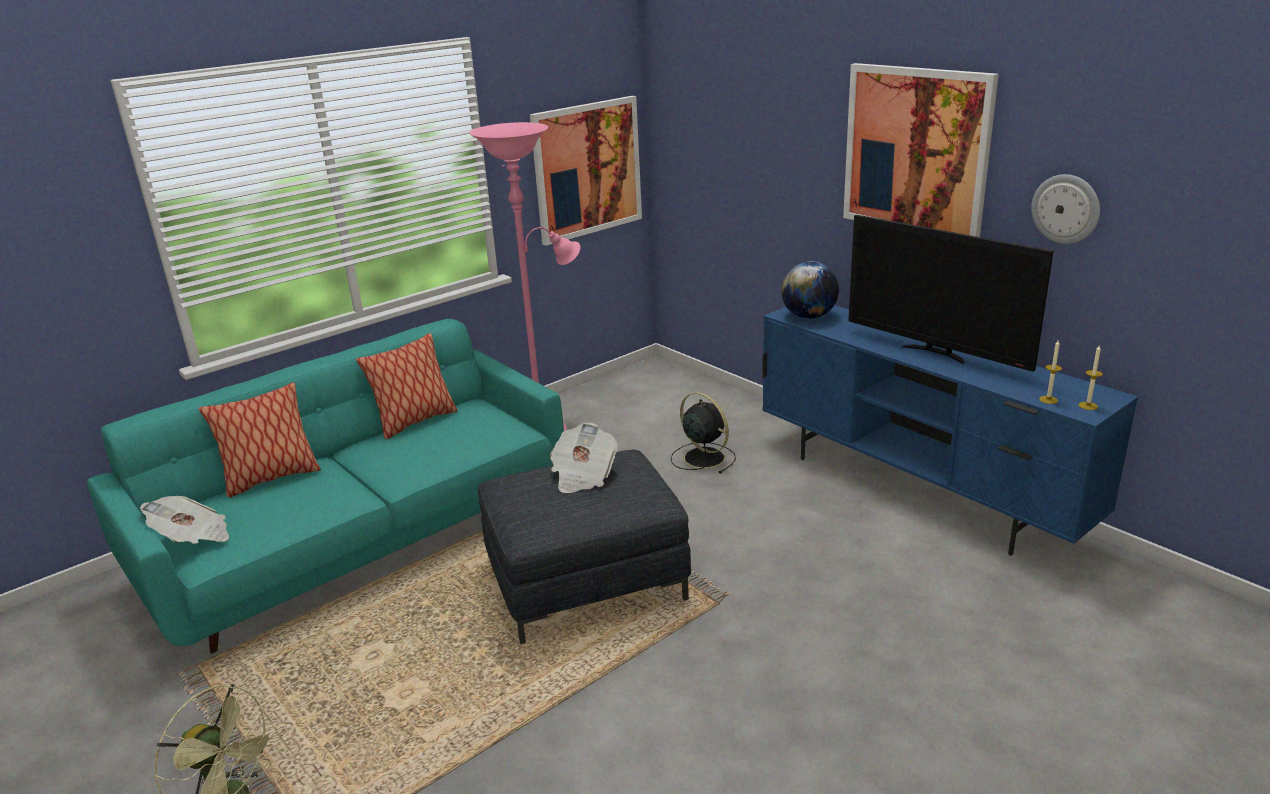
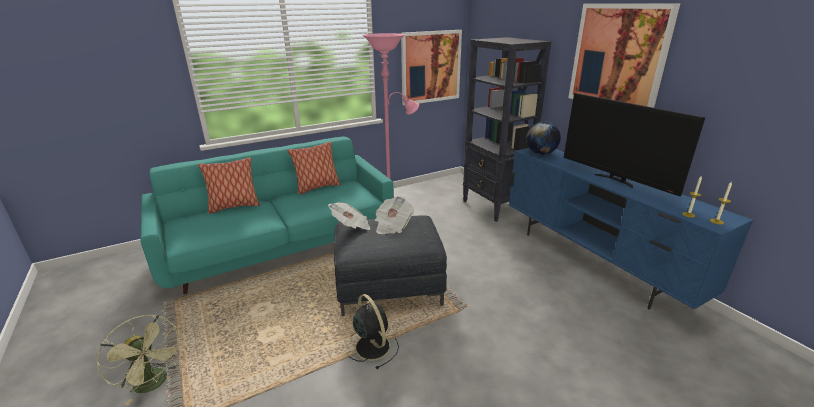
camera: 10 degrees right, 0 degrees up
(193, 537) = (181, 231): newspaper -> newspaper (351, 226)
(702, 457) = (471, 227): black fan -> black fan (371, 345)
(734, 414) = (494, 206): none -> black bookcase
(1066, 209) = (717, 92): wall clock -> none

